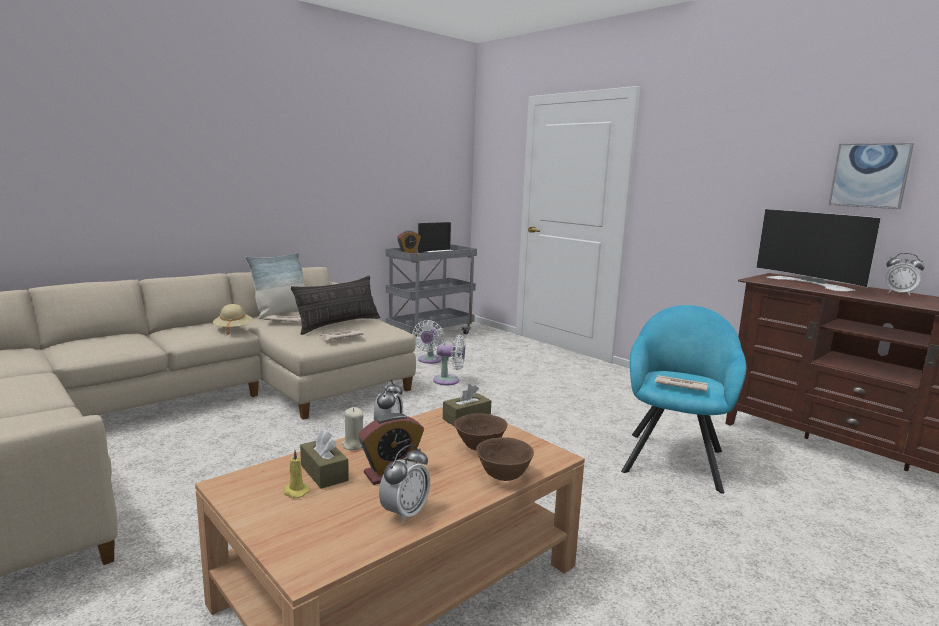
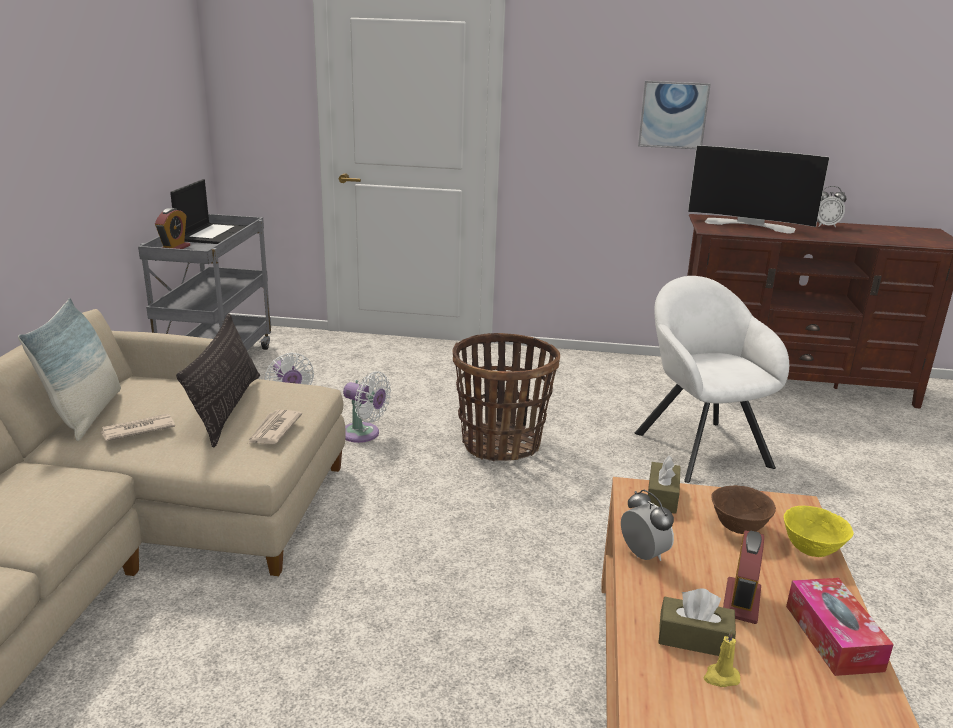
camera: 40 degrees left, 10 degrees up
(233, 329) = (77, 478): beige hat -> none
(353, 445) = (646, 588): beige candle -> none
(405, 513) = (833, 637): alarm clock -> tissue box
(449, 381) = (363, 434): white fan -> white fan turned 60 degrees clockwise
(503, 476) = (811, 551): brown bowl -> yellow bowl
(522, 409) = (501, 444): none -> basket
(674, 457) = (698, 446): turquoise armchair -> white armchair
(680, 385) = (727, 373): newspaper -> none
(869, 175) = (785, 104): picture -> picture (673, 115)

